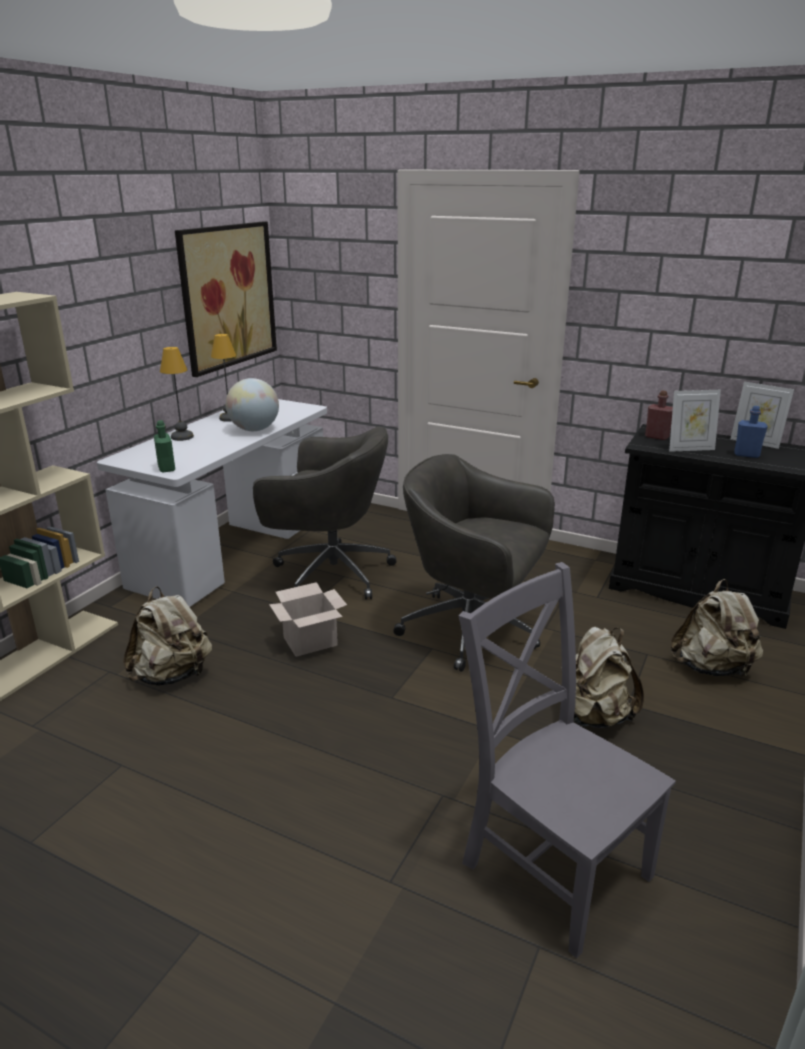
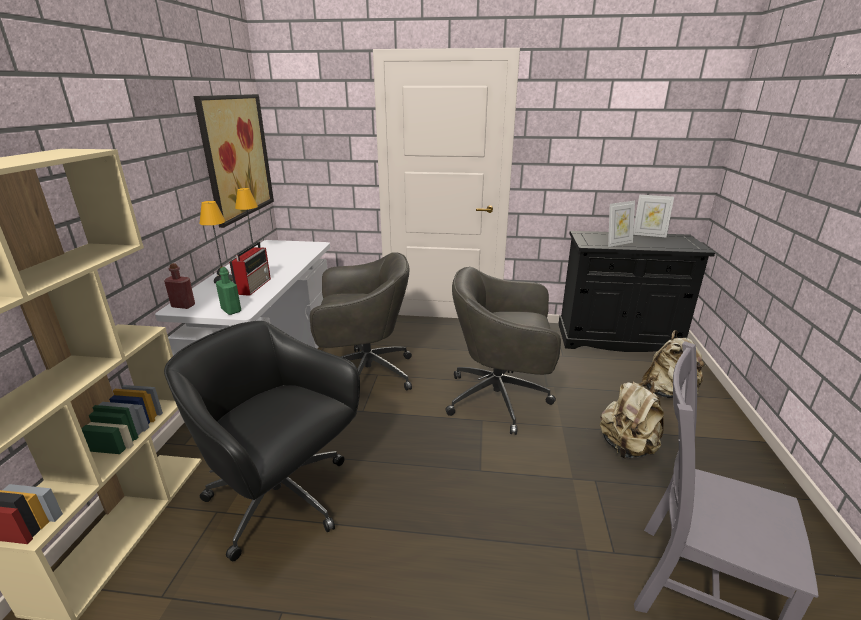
camera: 20 degrees left, 0 degrees up
(172, 675) = (282, 499): beige backpack -> black office chair
(207, 446) = (254, 286): none -> radio
(254, 430) = (285, 267): globe -> none
(309, 642) = (385, 437): cardboard box -> none
(656, 437) = (589, 238): red bottle -> red bottle (183, 306)
(746, 455) = (654, 243): blue bottle -> none

